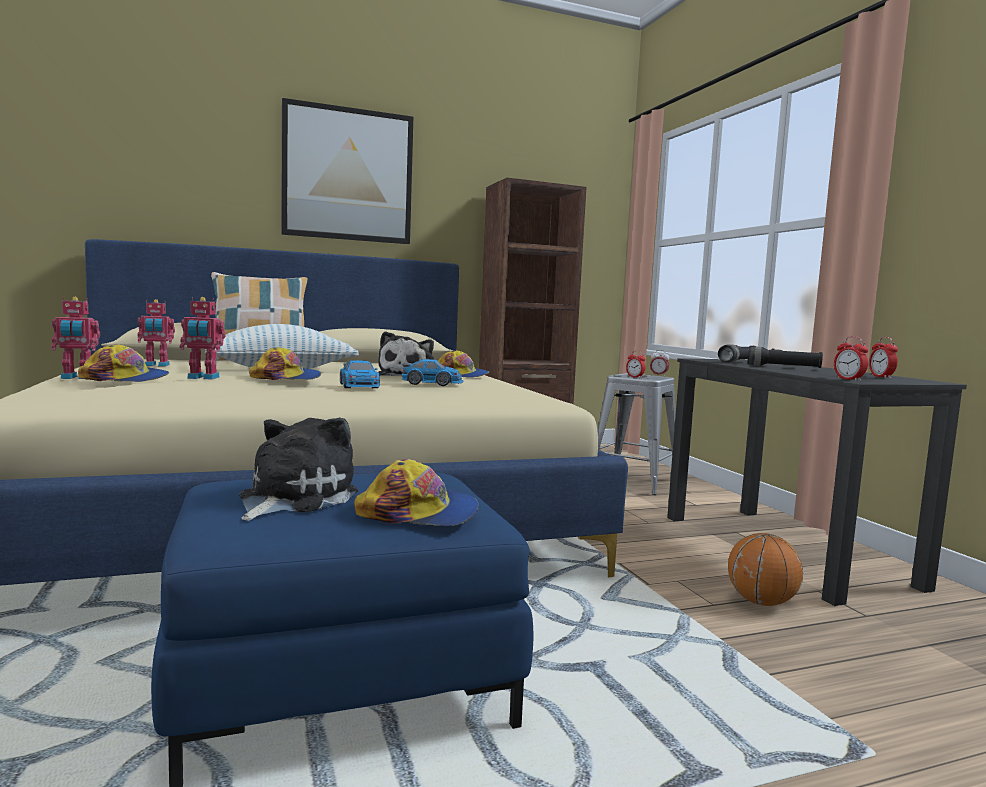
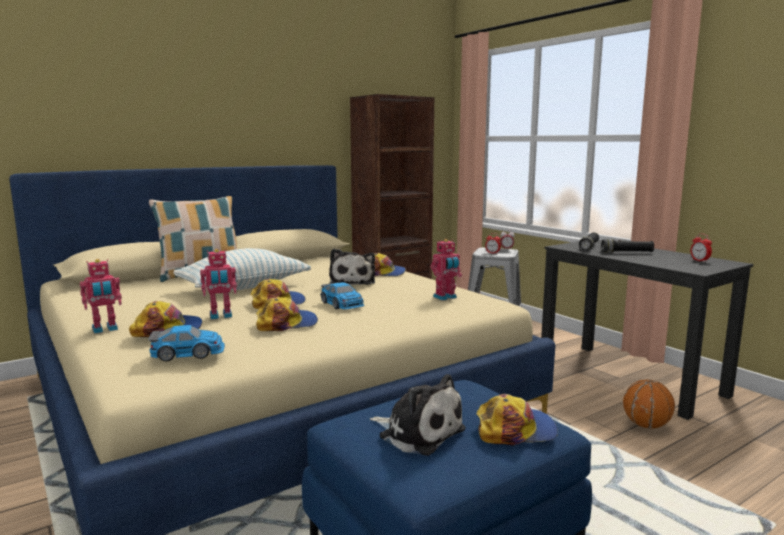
camera: 15 degrees left, 5 degrees up
(156, 365) = (130, 295): toy robot -> toy robot (445, 297)
(262, 389) = (287, 323): none -> cap
(293, 498) = (418, 432): plush toy -> plush toy turned 120 degrees clockwise
(348, 175) = (237, 94): picture -> none
(432, 383) = (388, 292): toy car -> toy car (188, 353)
(848, 379) = (691, 270): alarm clock -> none

